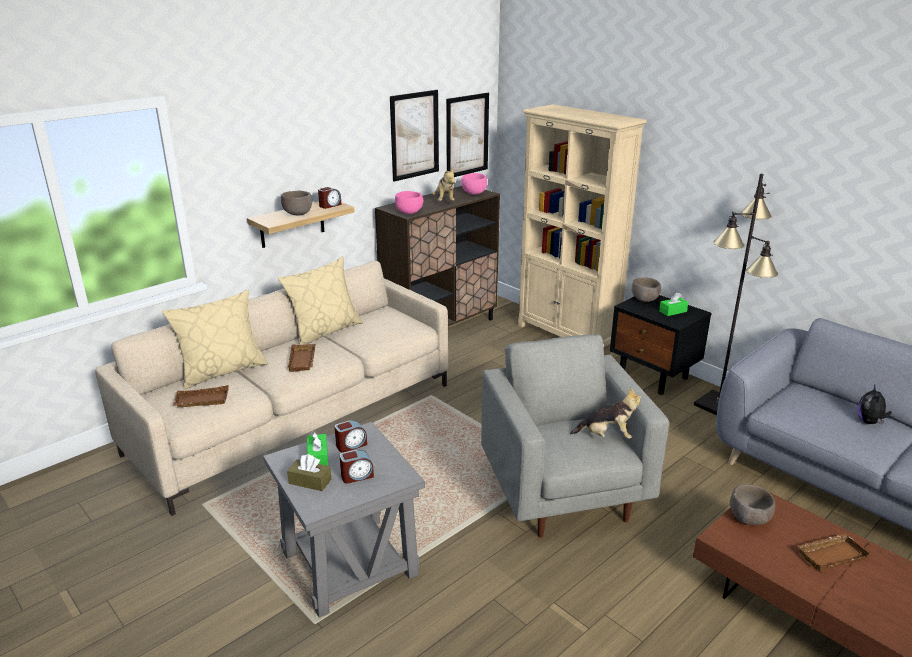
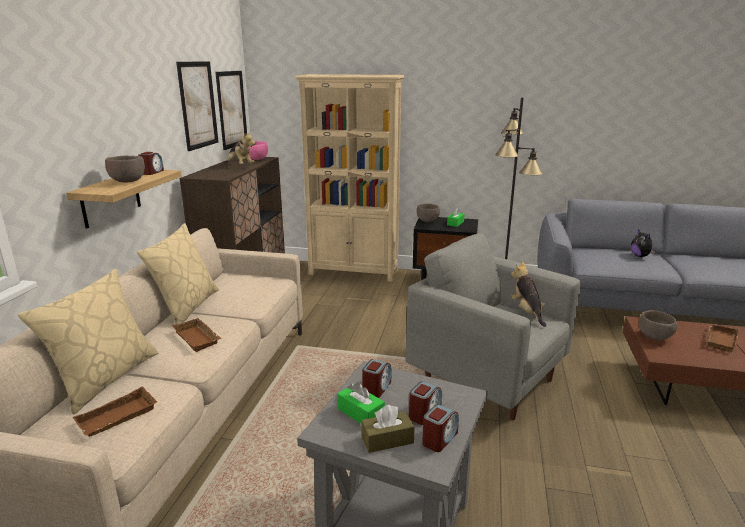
camera: 35 degrees left, 5 degrees down
(341, 496) = (439, 438): none -> alarm clock
(409, 213) = (222, 176): pink bowl -> none
(607, 436) = (527, 312): plush toy -> plush toy turned 75 degrees counterclockwise

